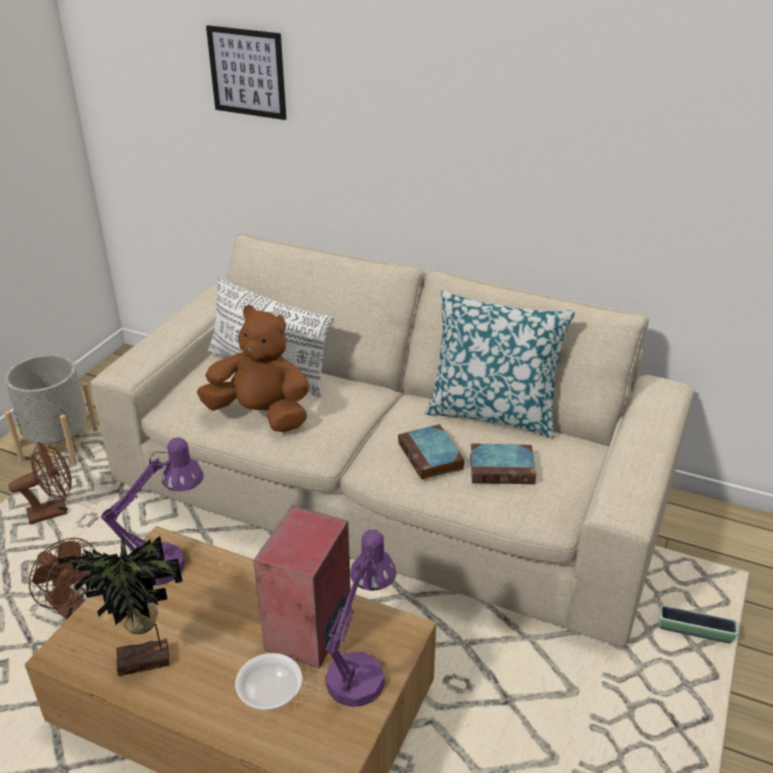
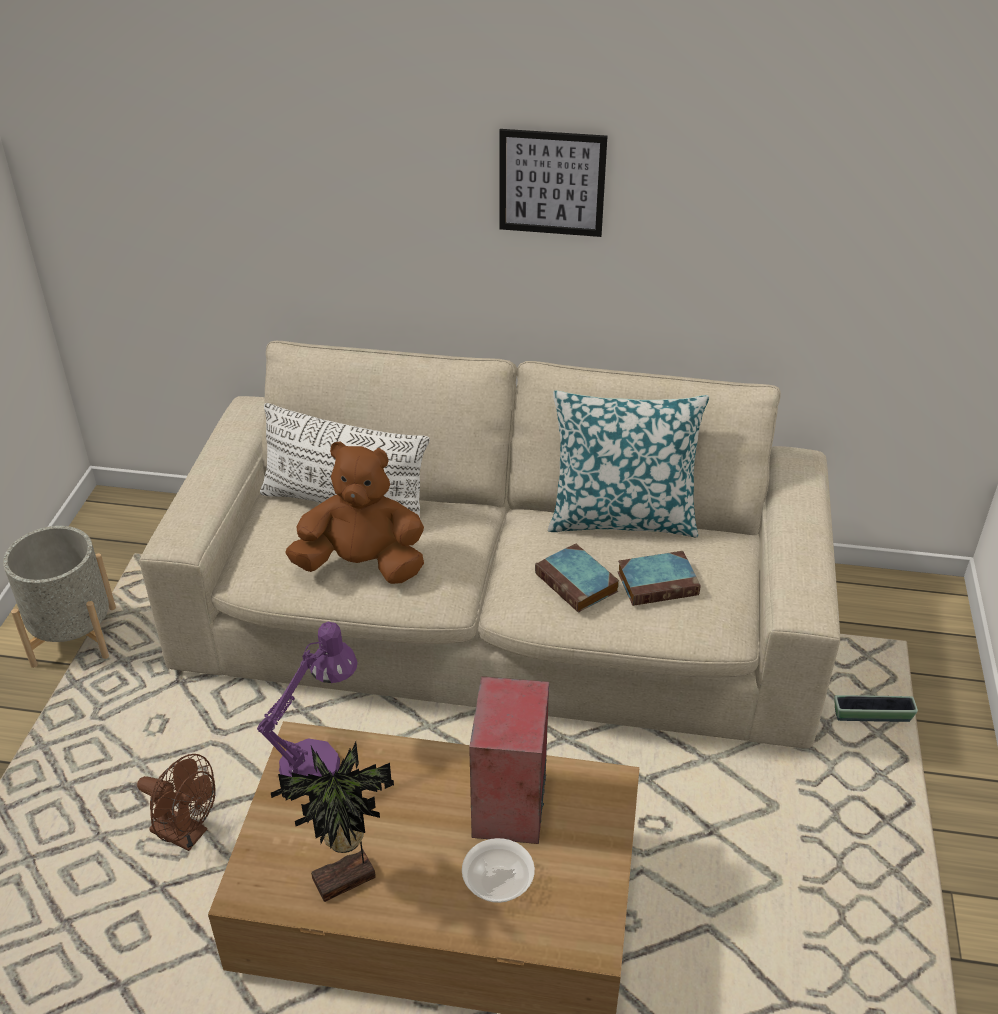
camera: 15 degrees left, 5 degrees up
(54, 511) = (108, 722): brown fan -> none
(247, 72) = (266, 147): picture -> picture (551, 183)
(361, 671) = (583, 836): purple table lamp -> none

